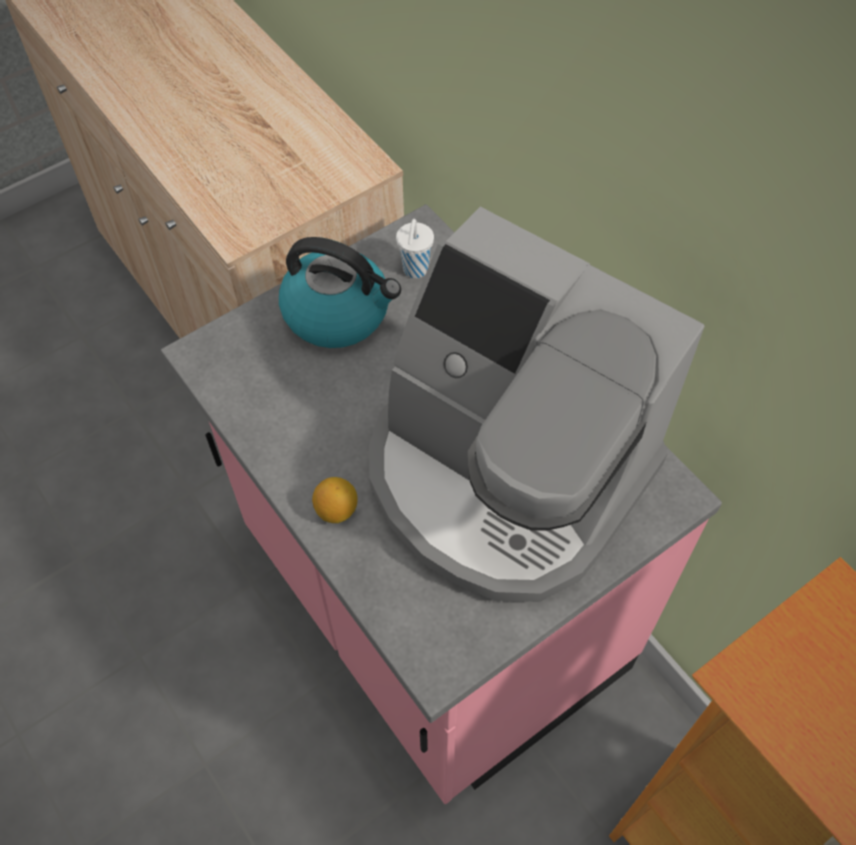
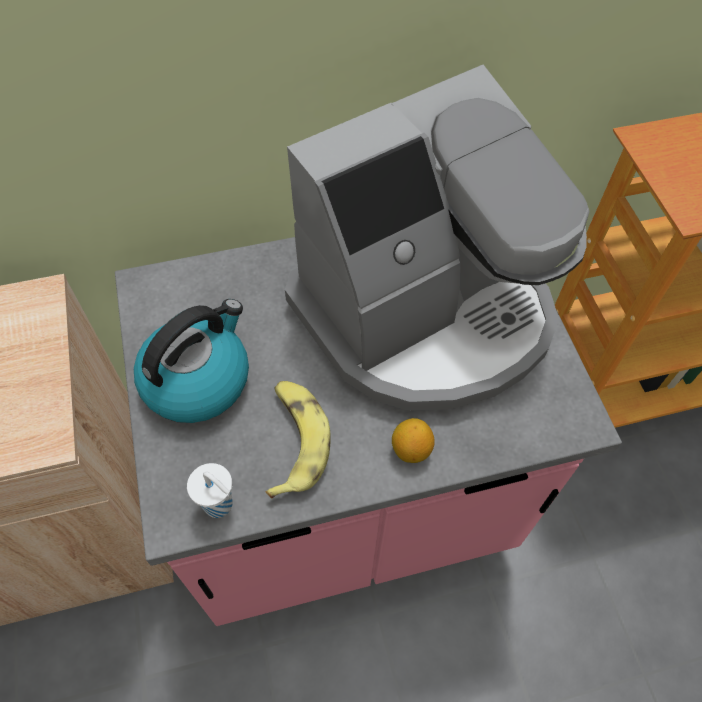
camera: 70 degrees left, 0 degrees up
(307, 410) = (294, 440): none -> banana
(415, 270) = (186, 304): white cup -> white cup (219, 505)

